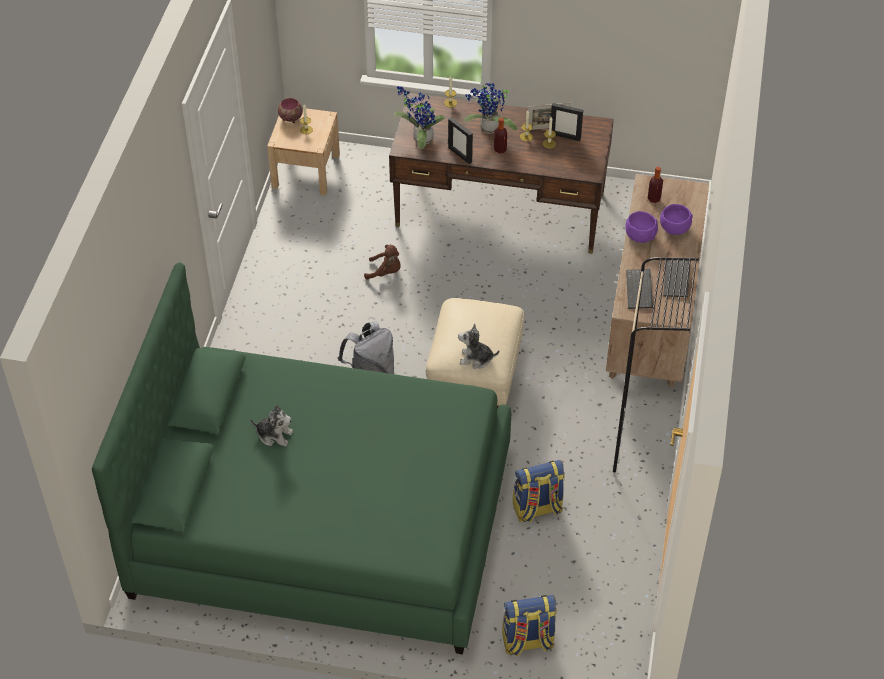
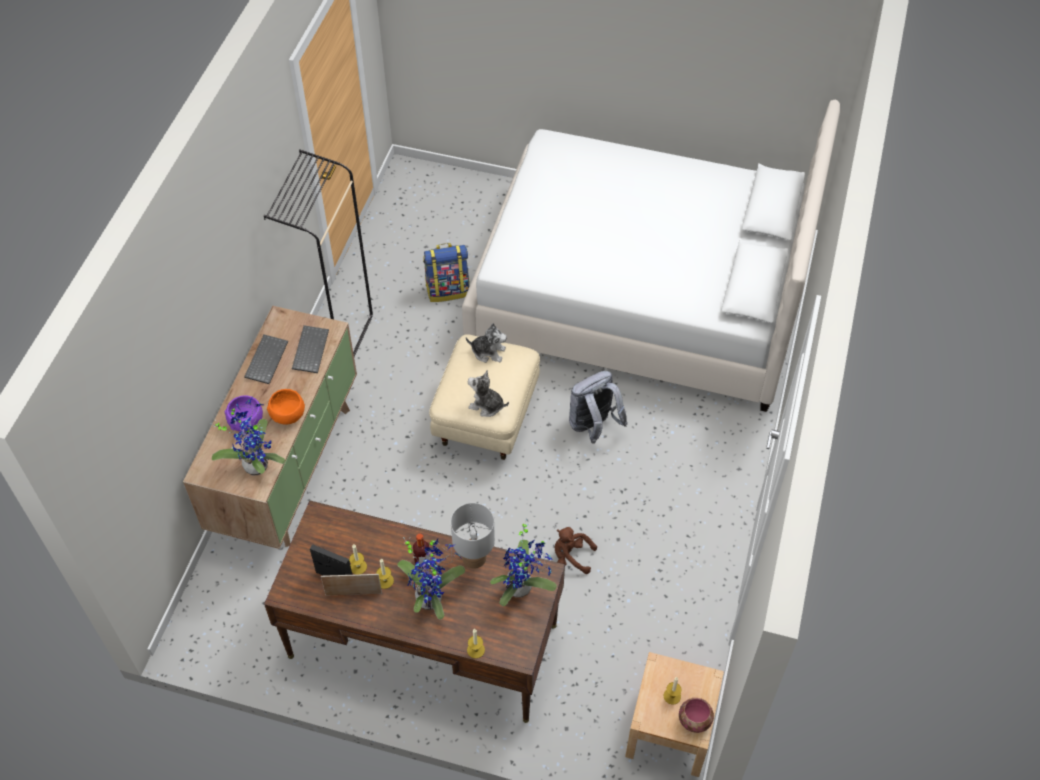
camera: 175 degrees left, 5 degrees up
(274, 435) = (687, 246): plush toy -> plush toy (486, 405)
(323, 521) = (640, 293): green bed -> white bed
(460, 154) = (474, 557): picture frame -> grey table lamp
(527, 641) = (476, 193): backpack -> none
(640, 235) = (288, 415): purple bowl -> orange bowl
(654, 199) = (256, 463): bottle -> potted plant

